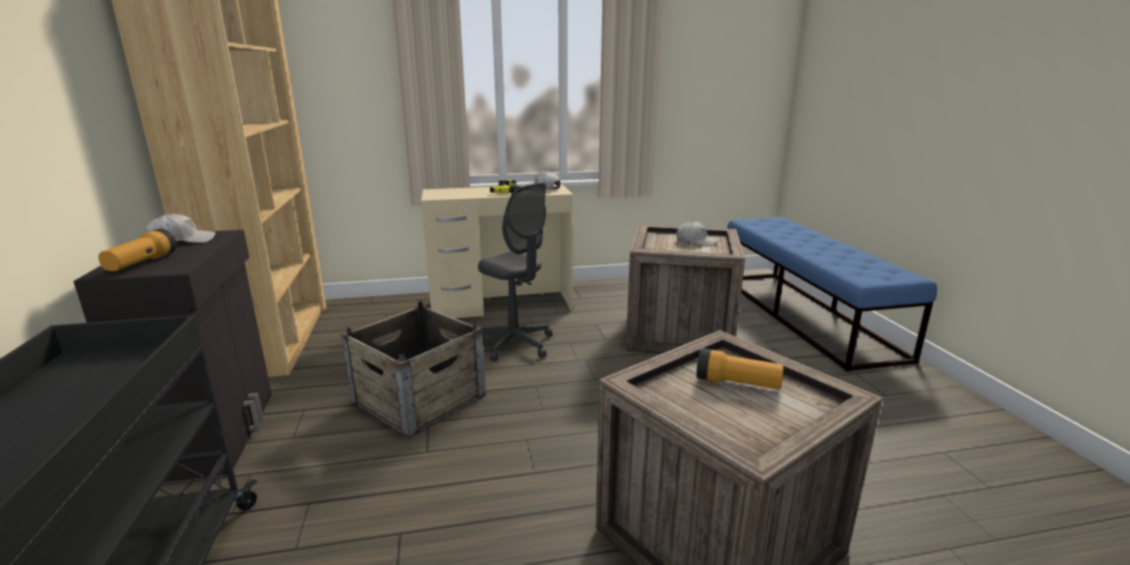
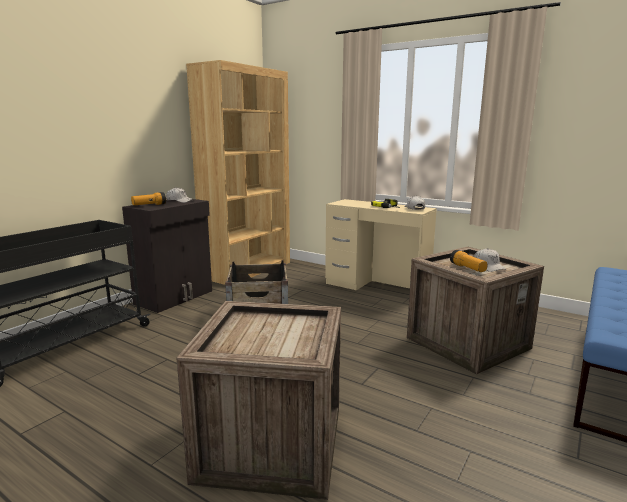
camera: 45 degrees right, 5 degrees down
(515, 344) = (346, 310): grey office chair -> none
(737, 383) = (285, 331): flashlight -> flashlight (467, 268)

